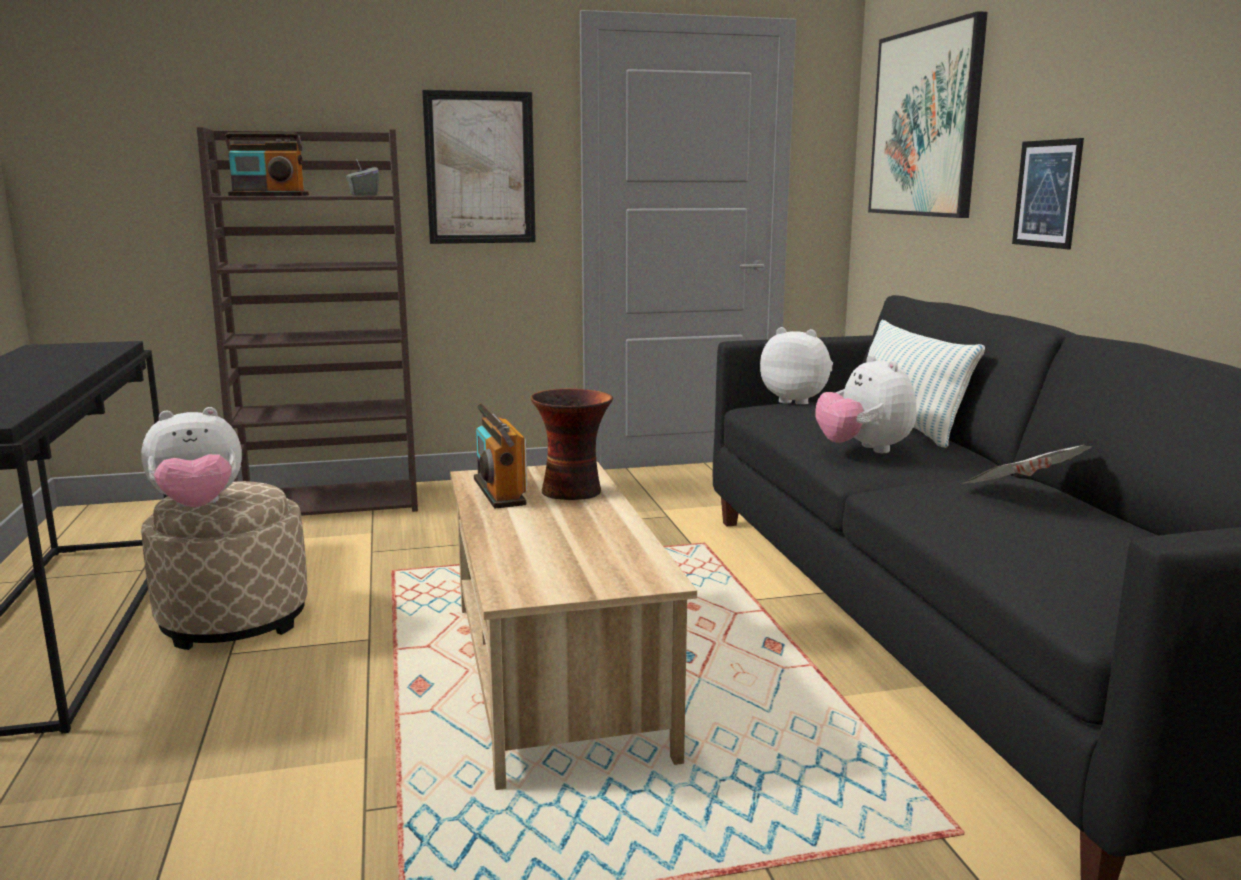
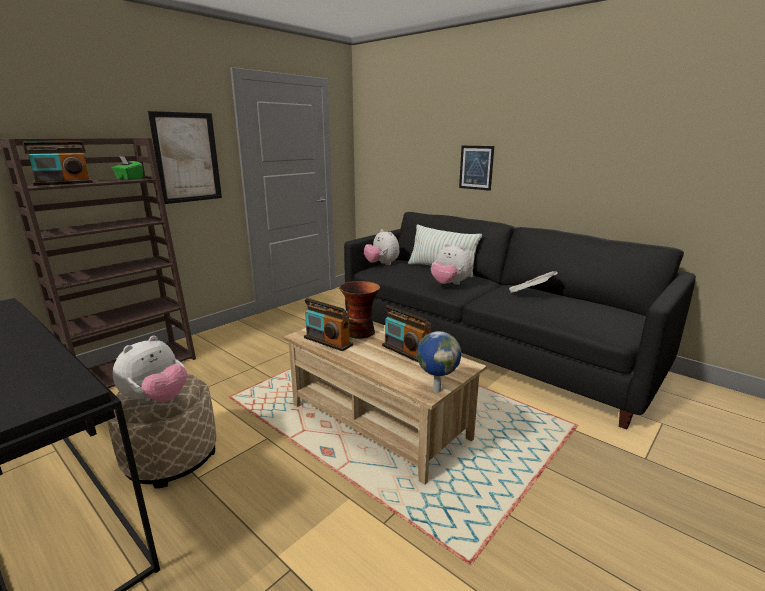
camera: 35 degrees left, 5 degrees up
(363, 195) = (129, 179): grey tissue box -> green tissue box
(533, 595) = (436, 390): none -> globe
(593, 534) = (406, 352): none -> radio
(796, 401) = (381, 264): plush toy -> plush toy turned 120 degrees counterclockwise
(925, 123) = (401, 133): picture -> none

